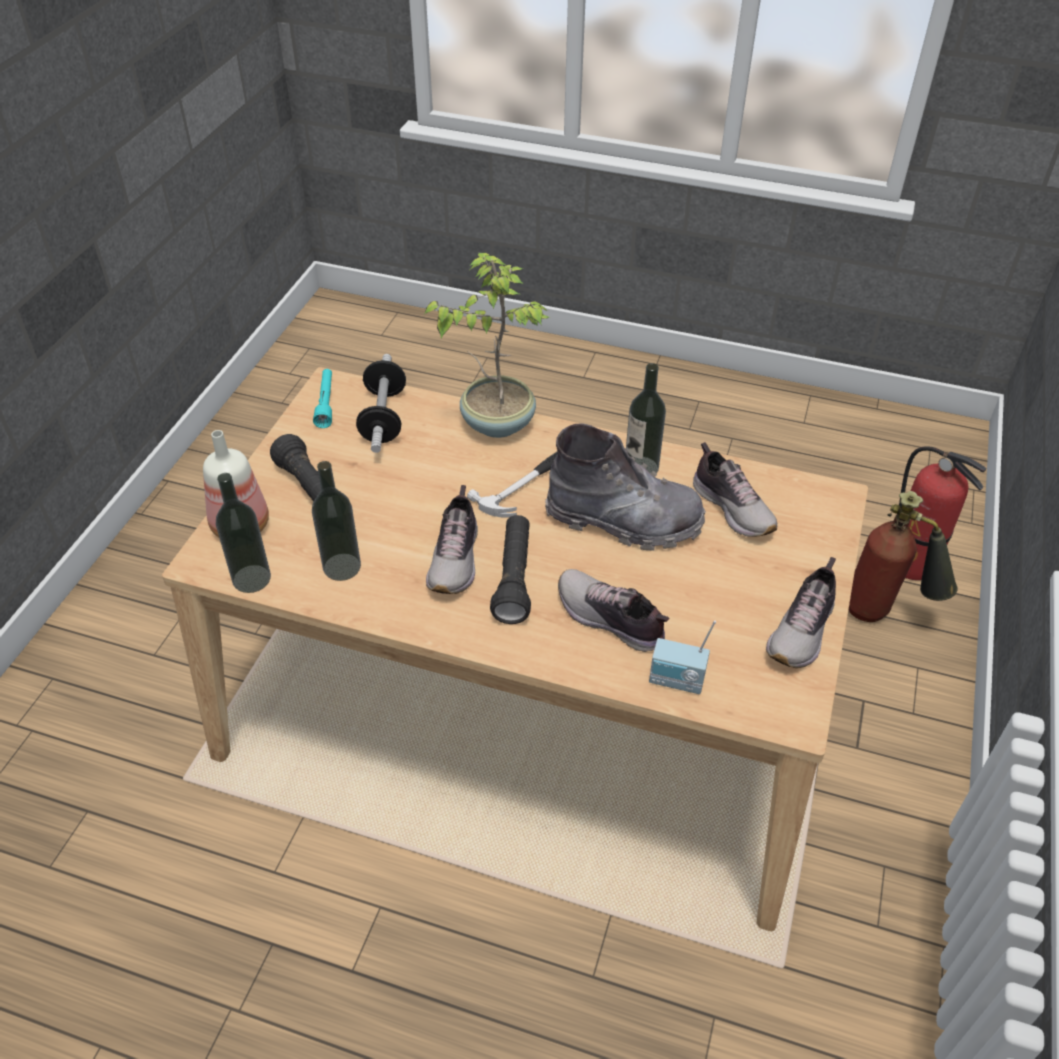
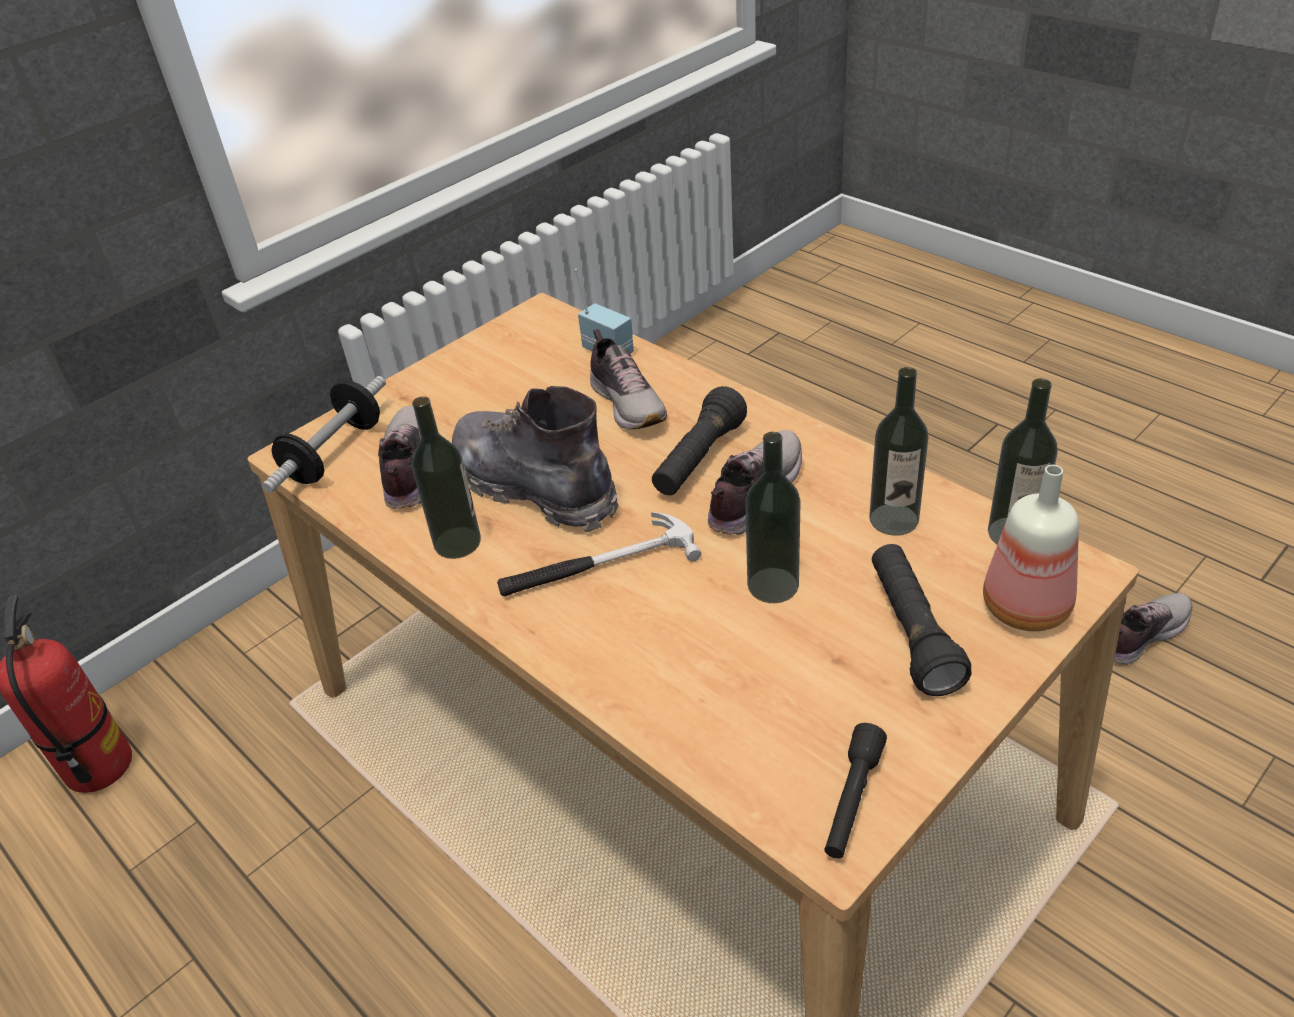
camera: 150 degrees left, 5 degrees down
(326, 403) = (852, 800): turquoise flashlight -> black flashlight
(383, 418) = (761, 733): dumbbell -> dumbbell (334, 453)
(411, 496) = (773, 585): none -> bottle
(497, 422) = (590, 667): potted plant -> none
(803, 631) = (467, 359): shoe -> shoe (1142, 635)
(885, 614) = (203, 717): fire extinguisher -> none

